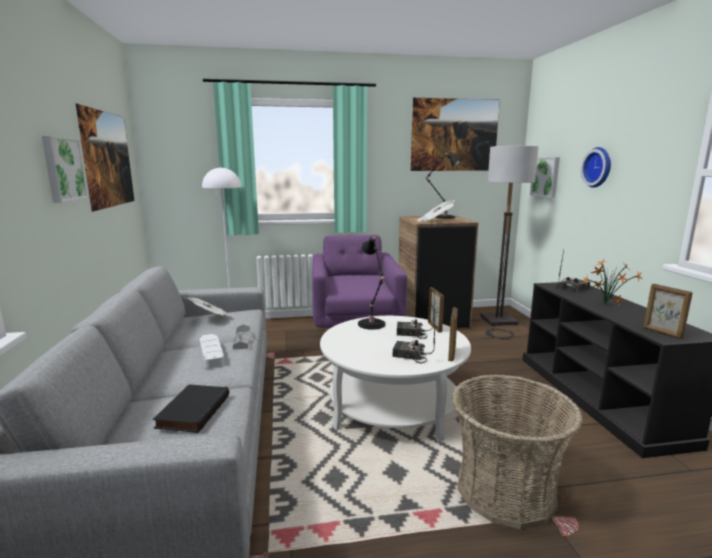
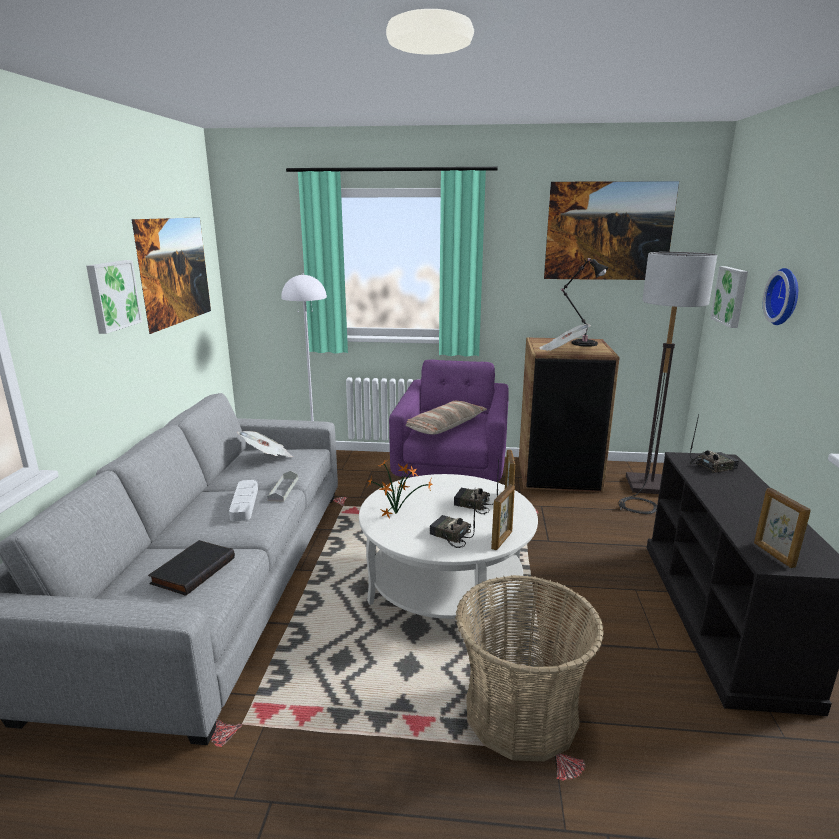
camera: 15 degrees right, 5 degrees up
(353, 284) = (444, 426): none -> pillow
(372, 325) = (435, 487): black table lamp -> none
(604, 304) = (734, 499): potted plant -> potted plant (397, 513)

